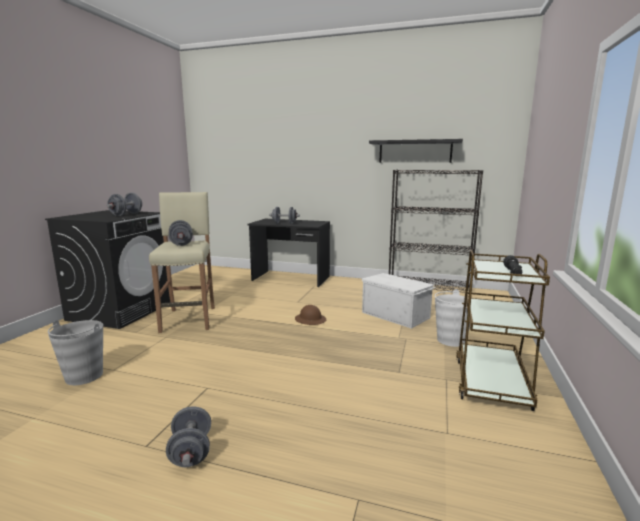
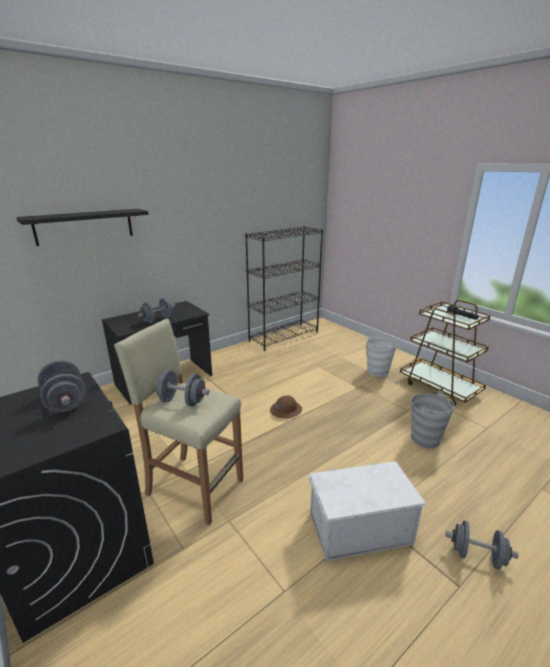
camera: 55 degrees left, 10 degrees up
(83, 376) = (281, 628): grey bucket -> grey bucket (425, 439)
(395, 314) = (317, 370): white storage box -> white storage box (358, 527)
(415, 151) = (257, 214): black shelf -> black shelf (84, 226)

